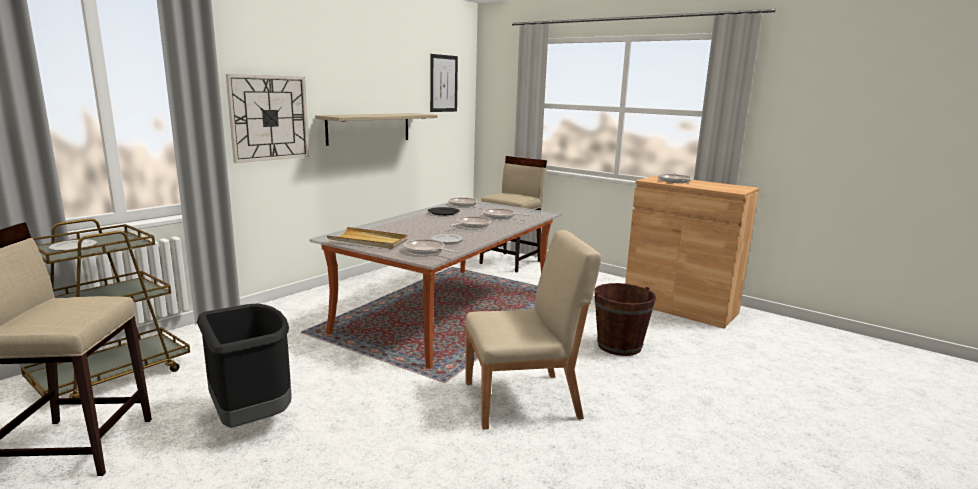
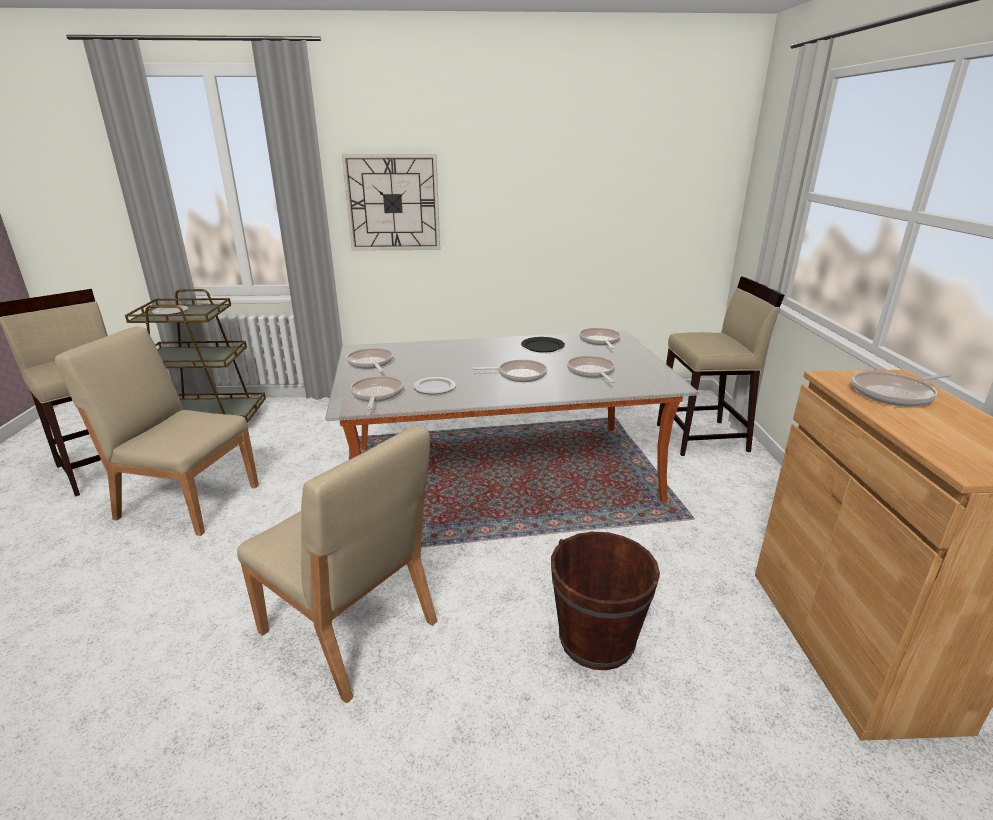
camera: 50 degrees right, 10 degrees up
(252, 418) = (188, 501): black trash can -> beige chair
(368, 241) = (371, 363): beige tray -> frying pan
(369, 128) = (532, 219): shelf -> none
(443, 83) = (676, 156): picture -> none

